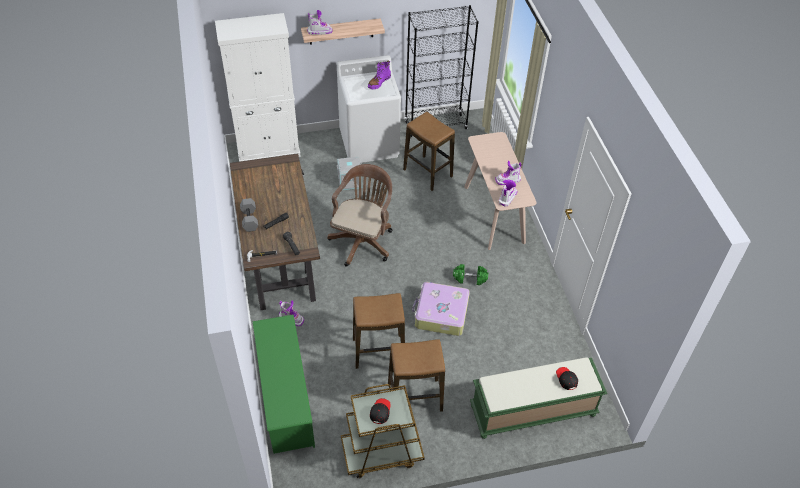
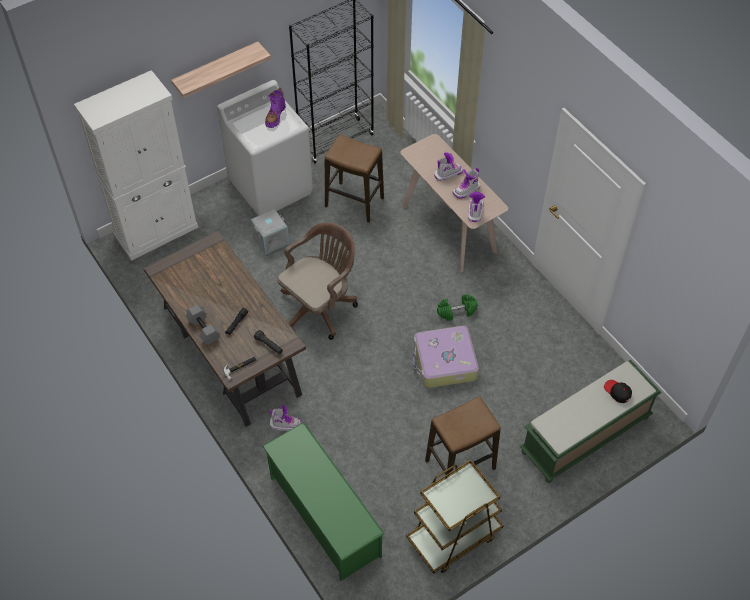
camera: 20 degrees left, 5 degrees up
(319, 31) = (196, 78): boot -> boot (448, 174)
(363, 240) = (320, 306): brown office chair -> brown office chair turned 45 degrees clockwise
(378, 351) = (398, 428): stool -> none
(380, 412) = (458, 497): black cap -> none

